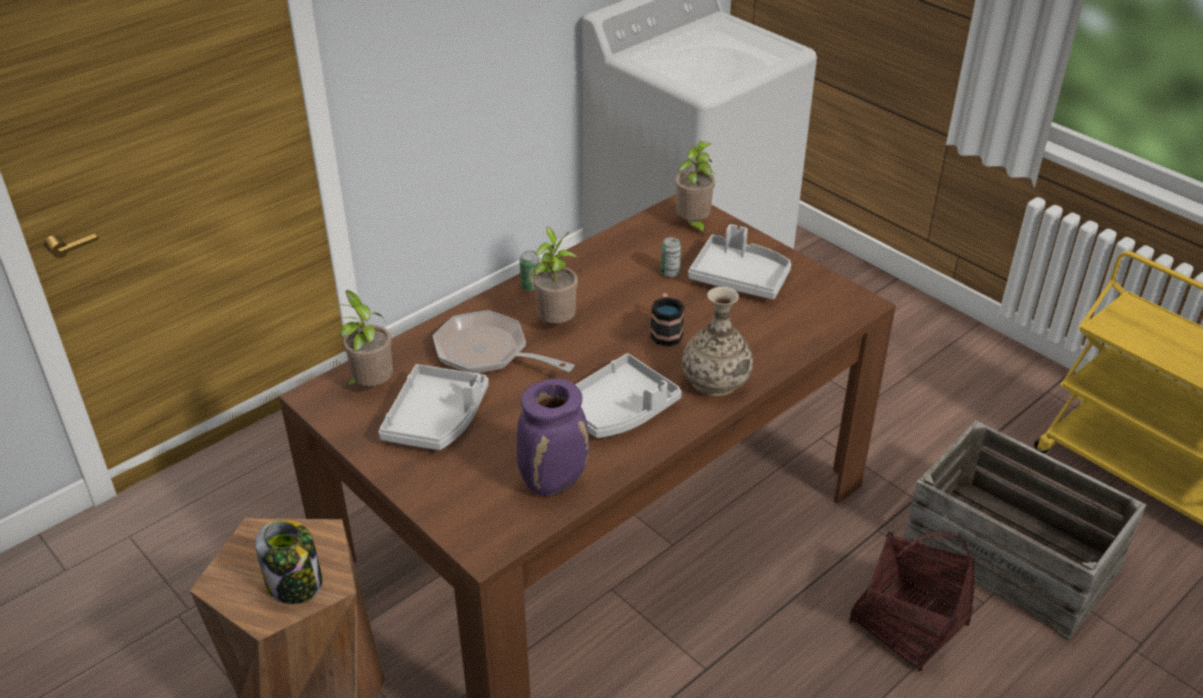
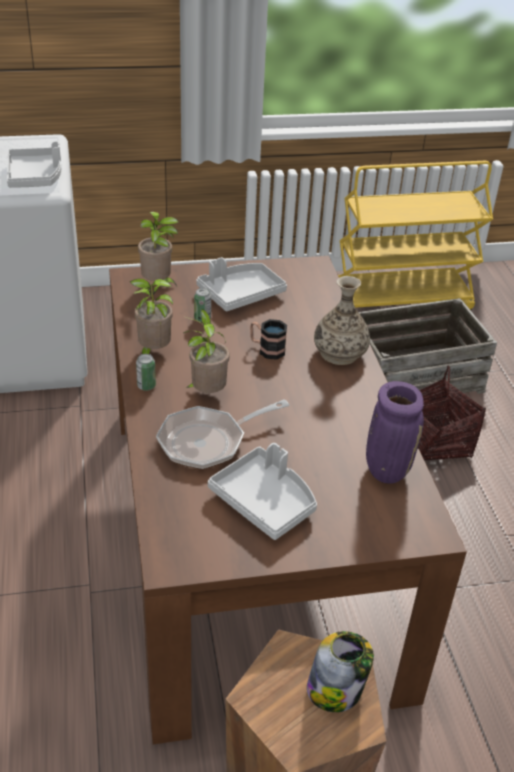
camera: 60 degrees left, 0 degrees up
(371, 386) = (188, 524): potted plant -> potted plant (153, 352)
(618, 410) = (334, 407): grey tray -> grey tray (35, 177)

